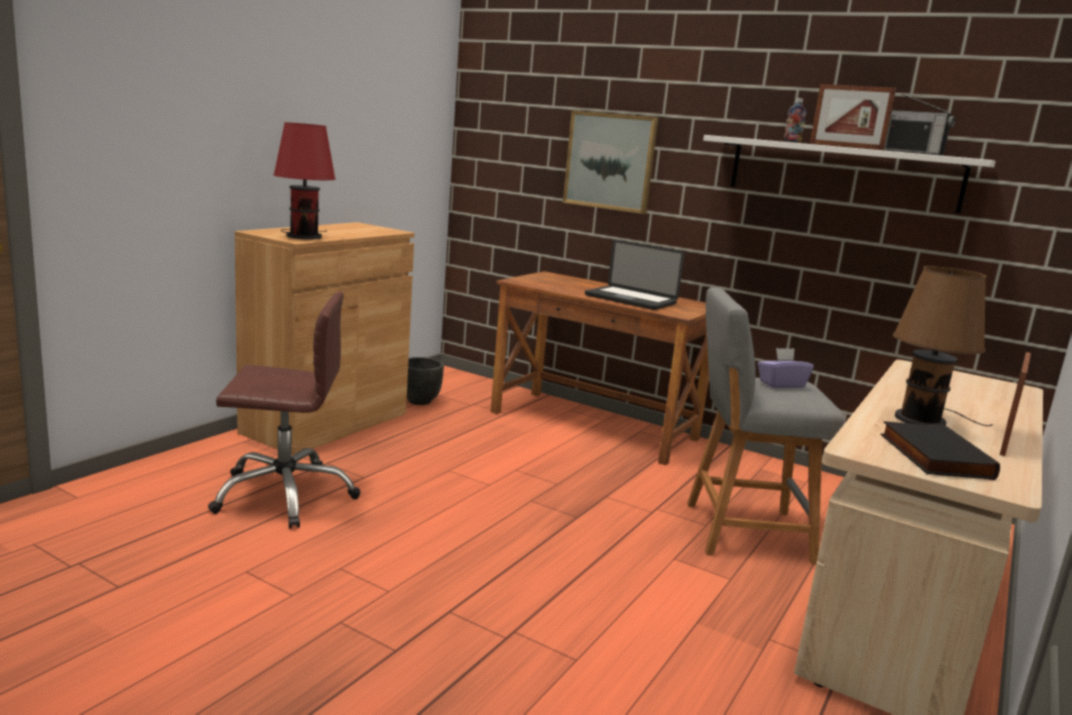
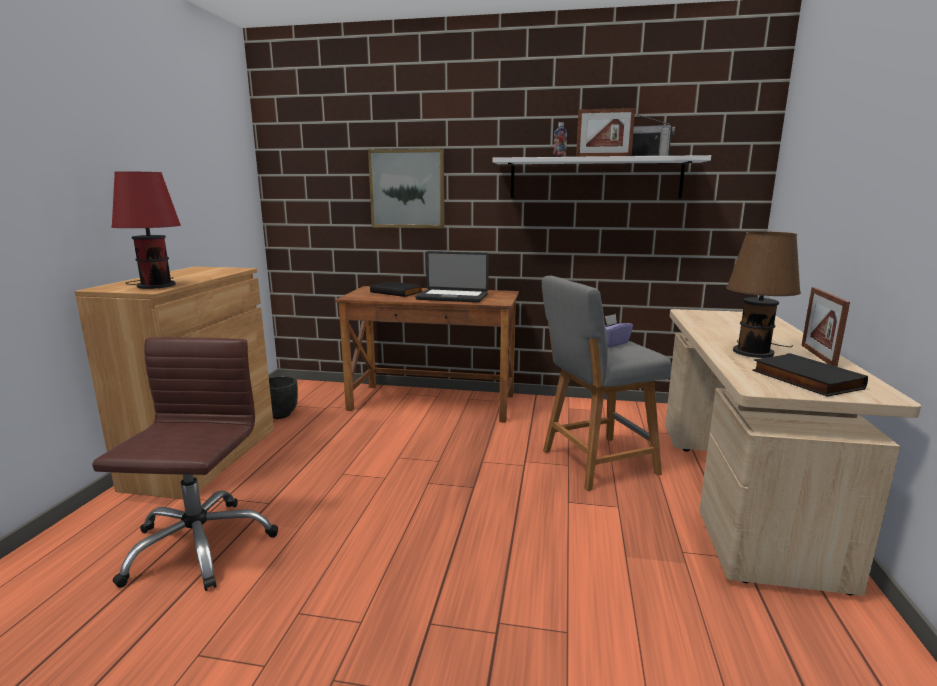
camera: 20 degrees left, 0 degrees up
(285, 494) = (198, 545): brown office chair -> brown office chair turned 60 degrees counterclockwise
(574, 283) = (397, 292): none -> black book

